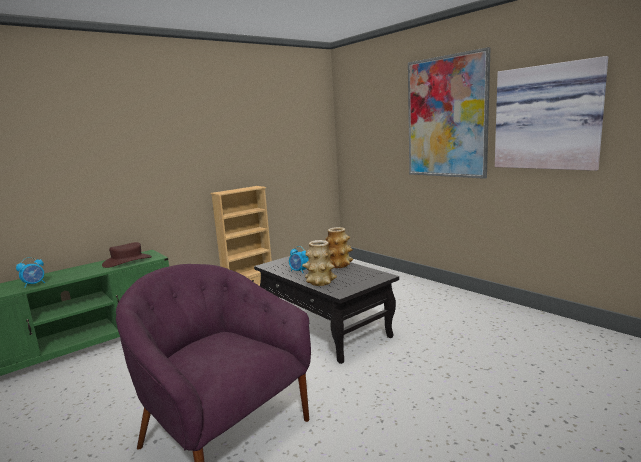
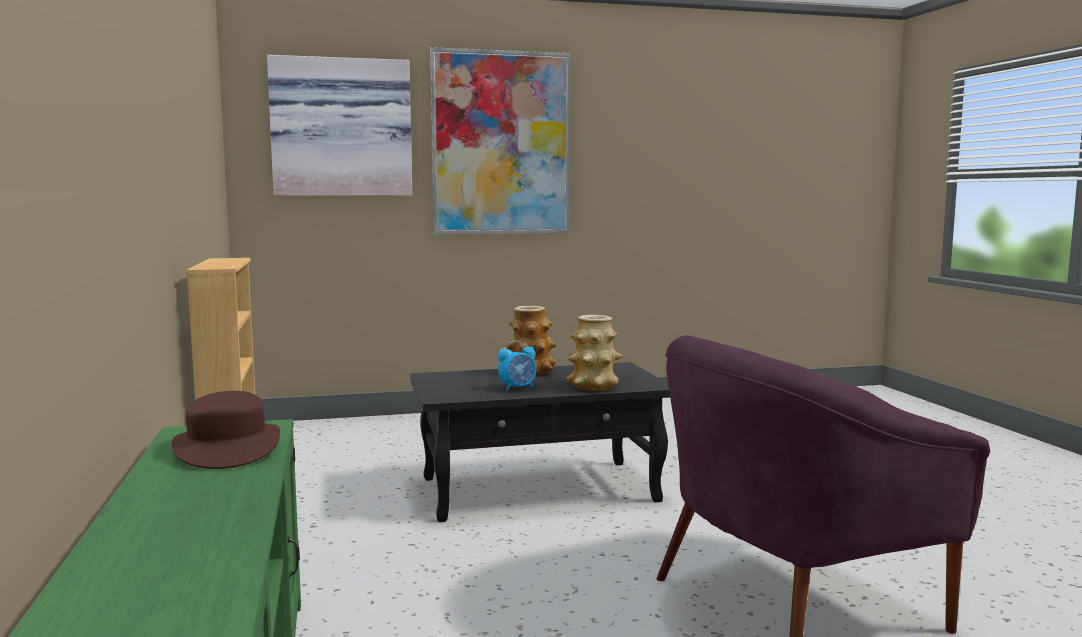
camera: 65 degrees left, 5 degrees down
(34, 284) = (216, 542): alarm clock -> none
(547, 117) = (644, 153): picture -> picture (341, 128)

